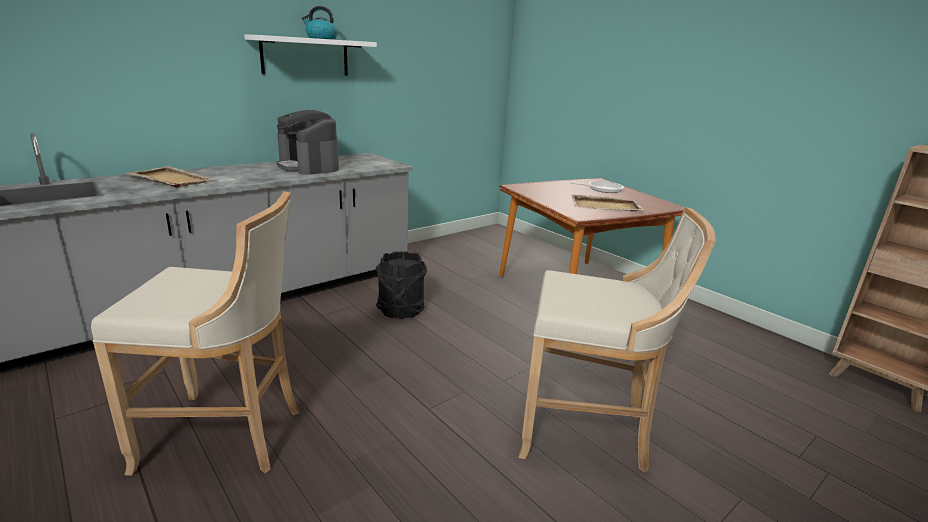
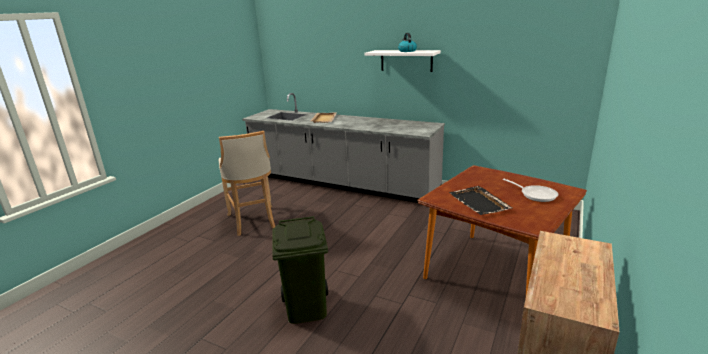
camera: 70 degrees right, 0 degrees up
(309, 166) = (384, 124): coffee machine -> none
(401, 310) = (381, 220): black bucket -> none
(587, 432) = (305, 308): beige stool -> green trash can
(606, 206) = (479, 202): beige tray -> black tray

